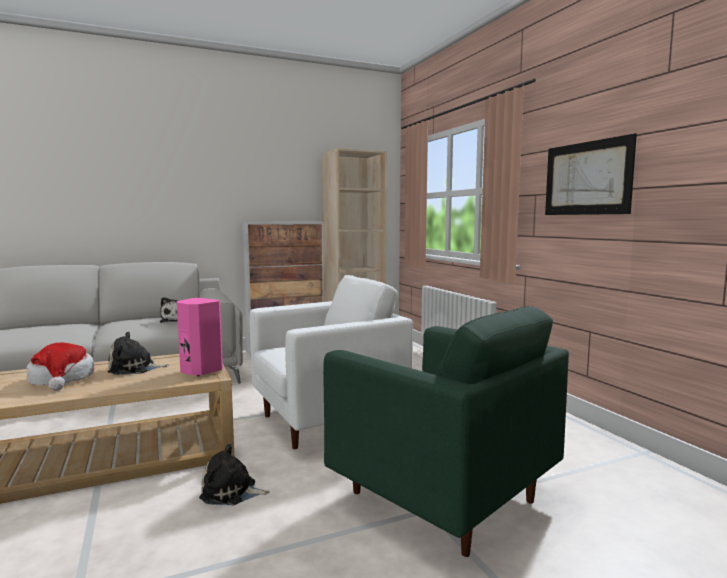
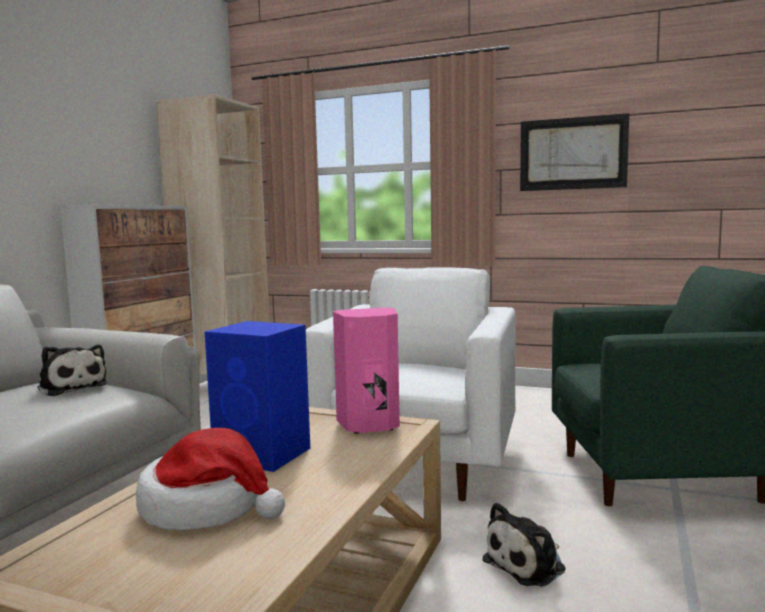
camera: 45 degrees left, 0 degrees up
(135, 368) = (264, 454): plush toy -> blue speaker

